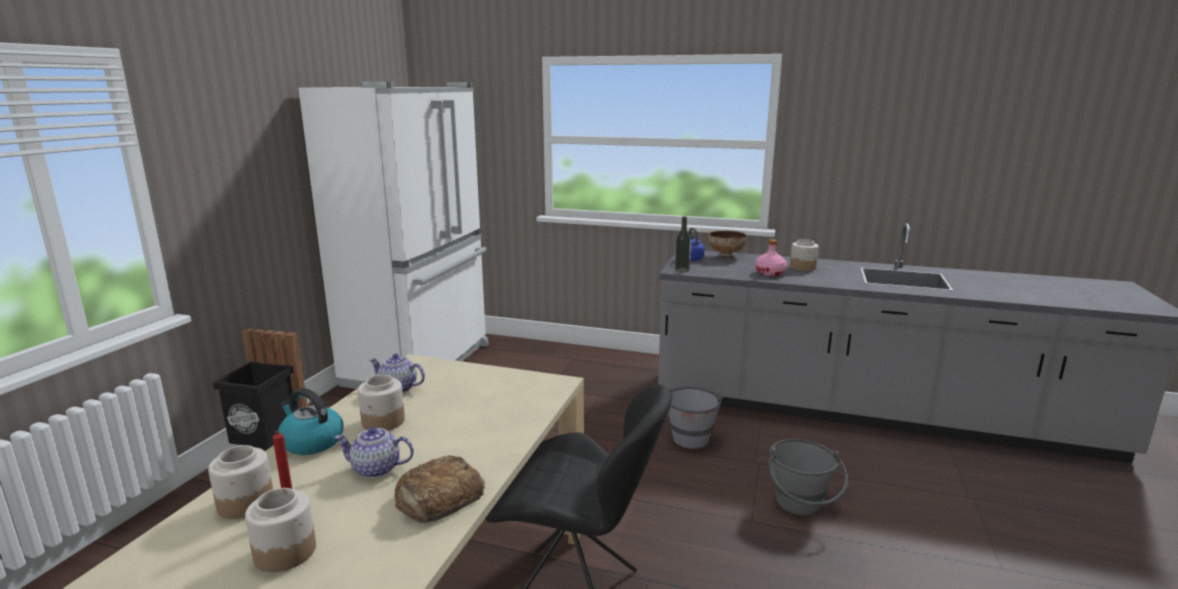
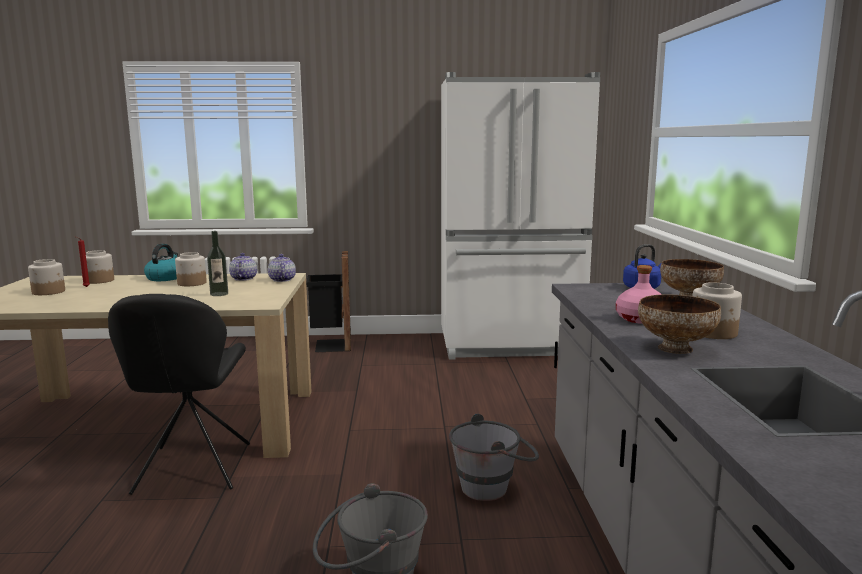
camera: 70 degrees right, 5 degrees down
(377, 469) = (129, 291): teapot -> teapot (282, 280)
(438, 498) = (89, 303): bread -> none
(682, 270) = (579, 288): bottle -> bottle (219, 294)
(832, 278) = (676, 348): none -> bowl

